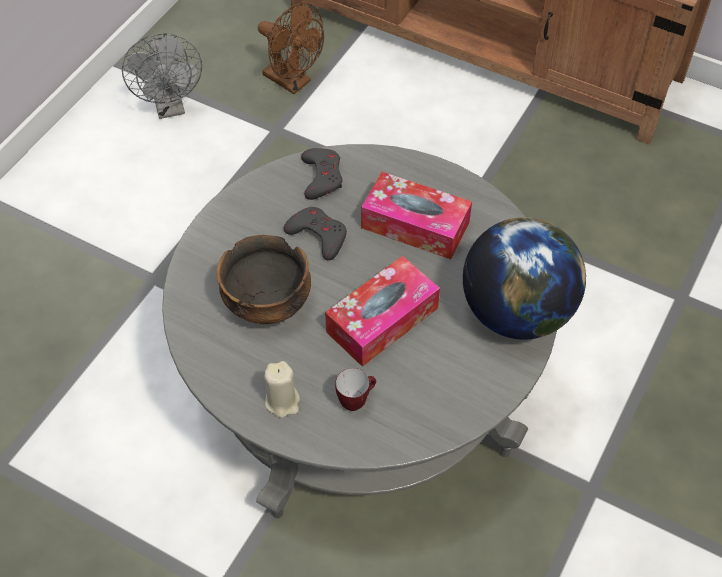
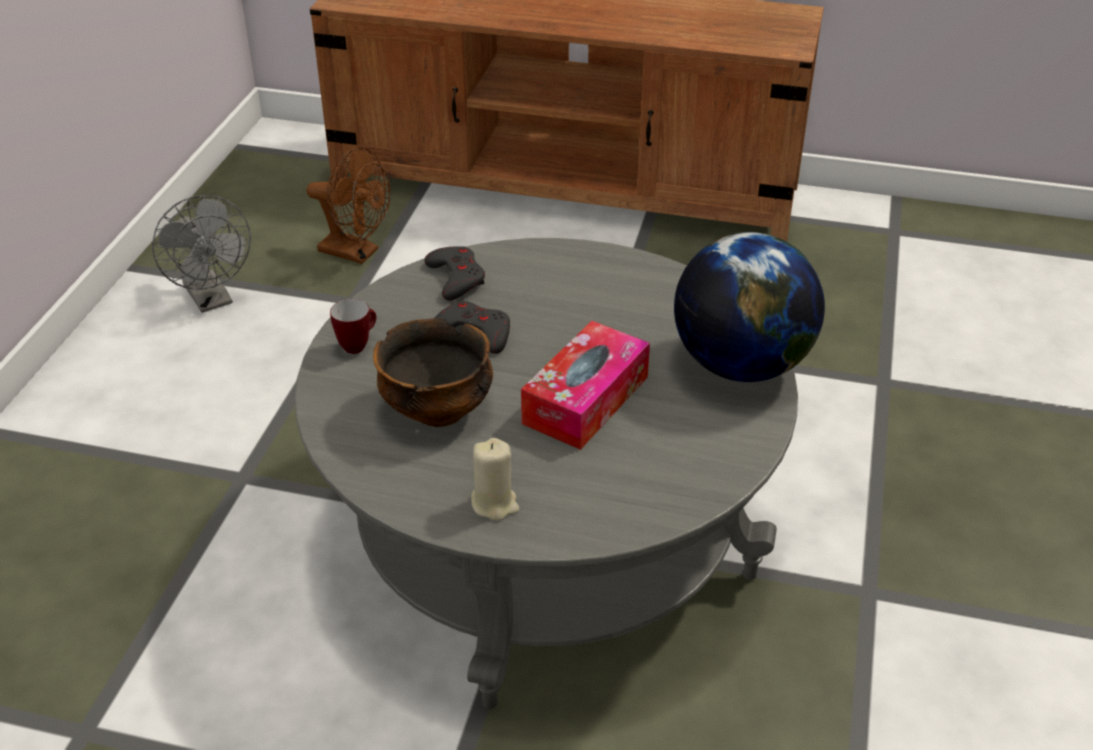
camera: 15 degrees left, 15 degrees down
(356, 400) = (587, 485): mug -> mug (358, 345)
(415, 225) = (586, 305): tissue box -> none

